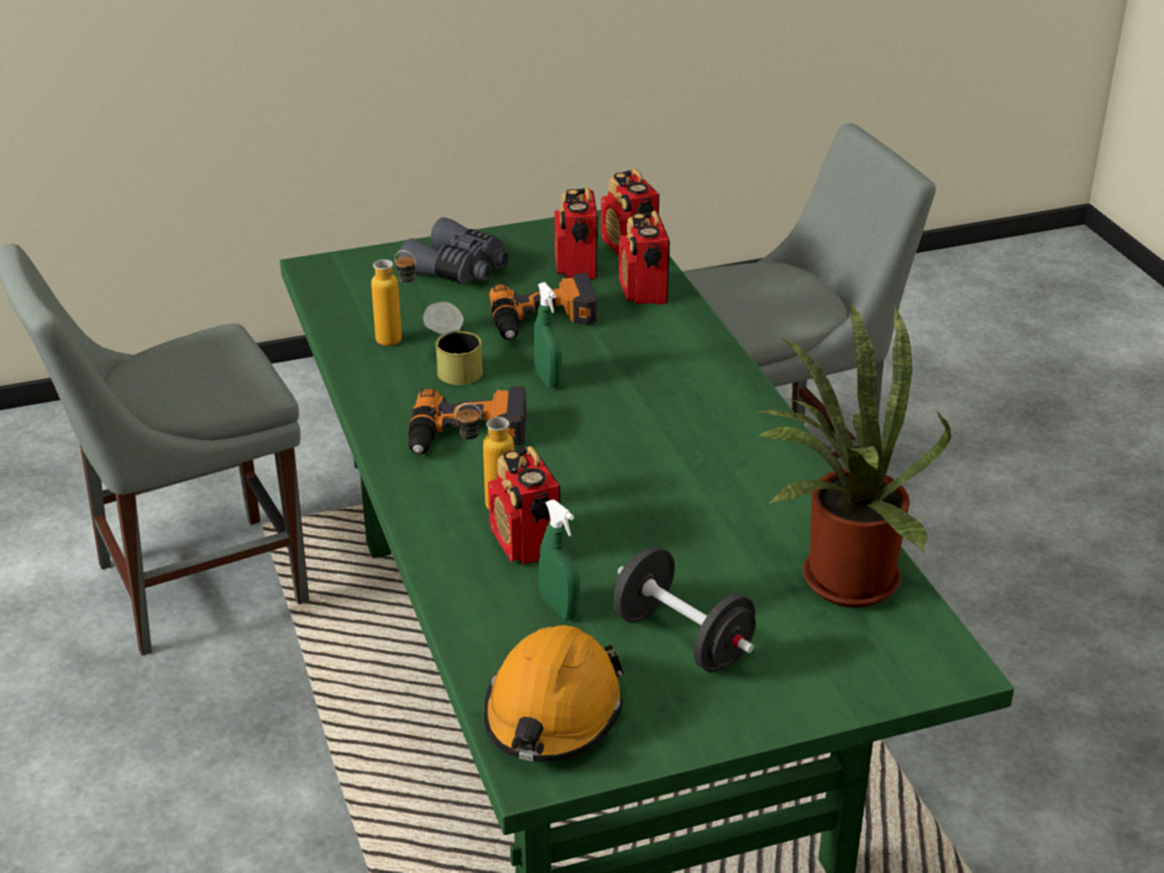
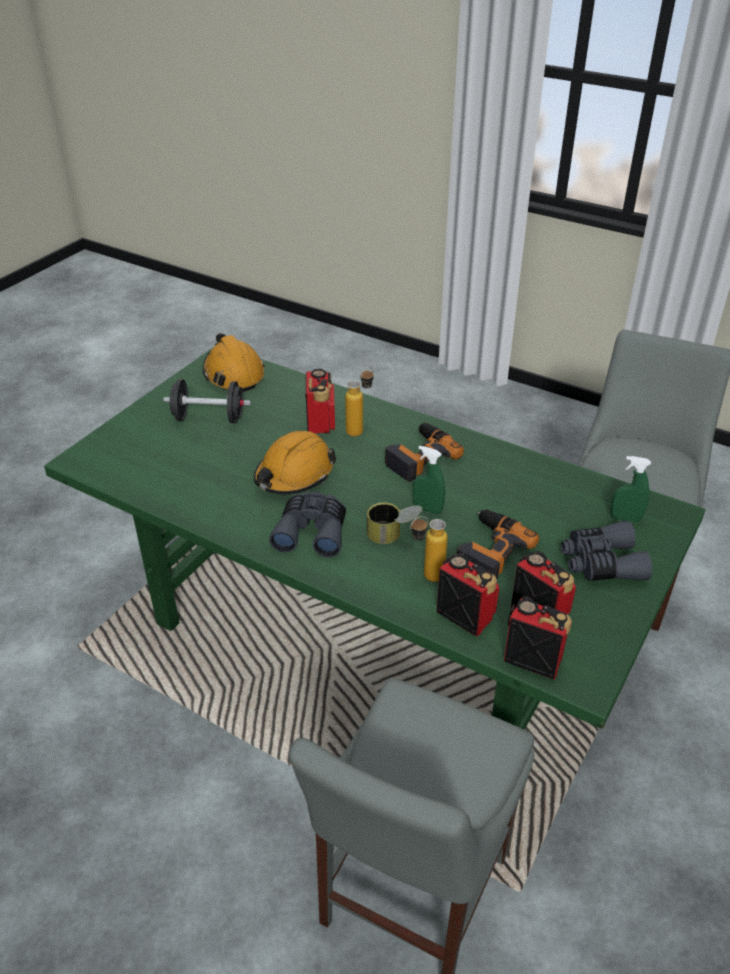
camera: 140 degrees right, 5 degrees up
(399, 342) = (539, 489): bottle -> bottle (426, 577)
(454, 366) = (487, 491): can -> can (393, 535)
(525, 544) = (320, 422): radio -> radio turned 60 degrees clockwise
(559, 608) = (273, 406): green spray bottle -> green spray bottle (625, 518)
(651, 489) = (294, 474): none -> orange hard hat
(705, 417) = (312, 531): none -> grey binoculars
(839, 580) = (158, 474): potted plant -> none

